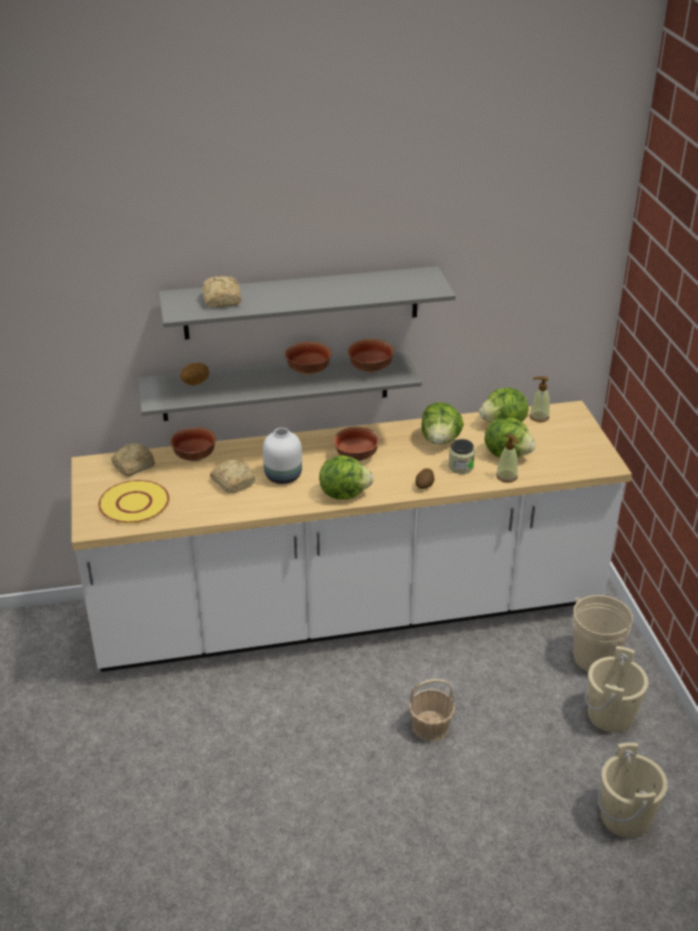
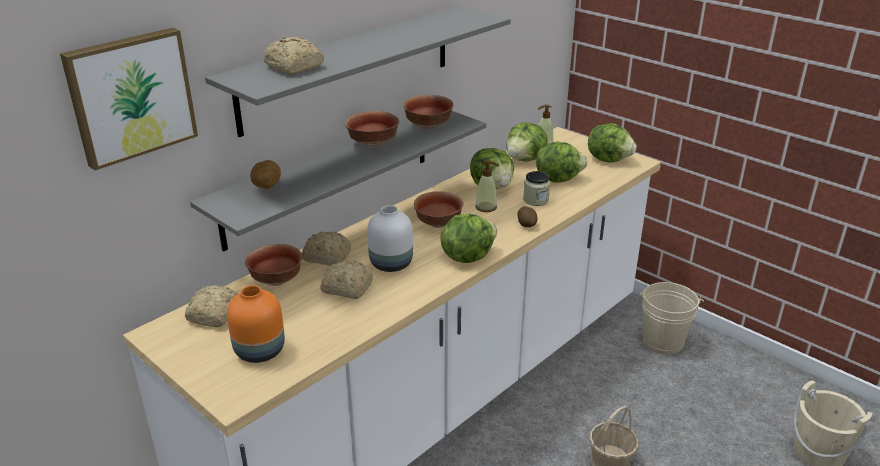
camera: 35 degrees left, 5 degrees down
(96, 295) = (130, 96): none -> picture
(133, 503) = (258, 351): yellow plate -> orange vase
(246, 452) = (326, 256): none -> bread
(507, 476) = (580, 194): soap dispenser -> soap dispenser (486, 207)
(582, 452) = (609, 159): none -> lettuce
(610, 715) = (720, 379): beige bucket -> none

